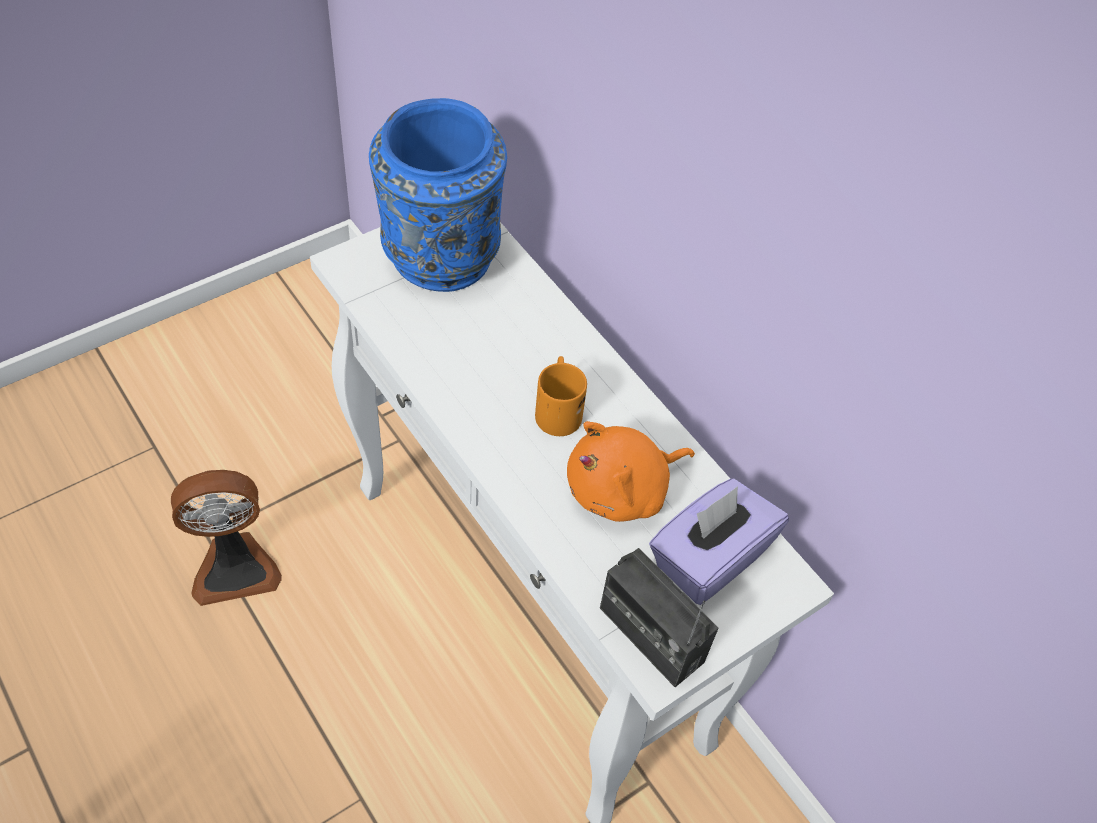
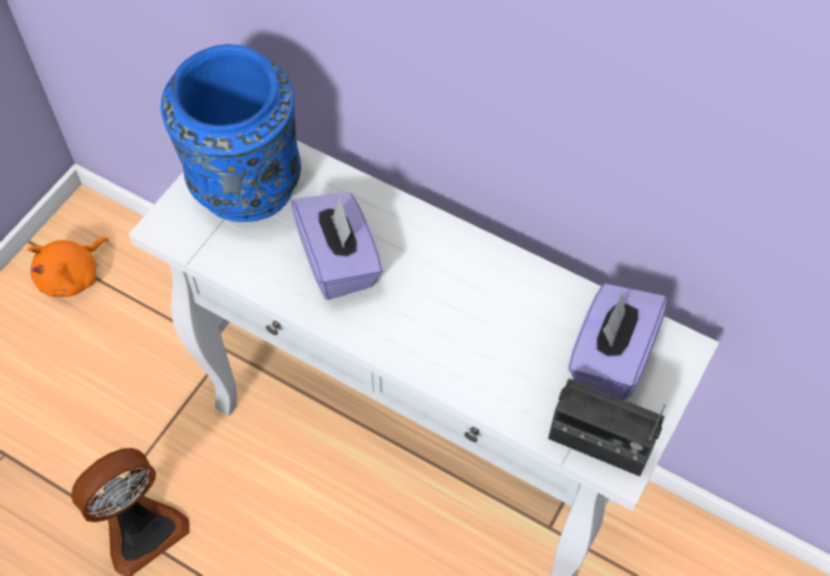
camera: 20 degrees left, 5 degrees up
(488, 358) = (339, 262): none -> purple tissue box
(557, 408) = (421, 282): orange mug -> none
(622, 490) = (512, 330): orange plush toy -> orange plush toy (73, 277)

